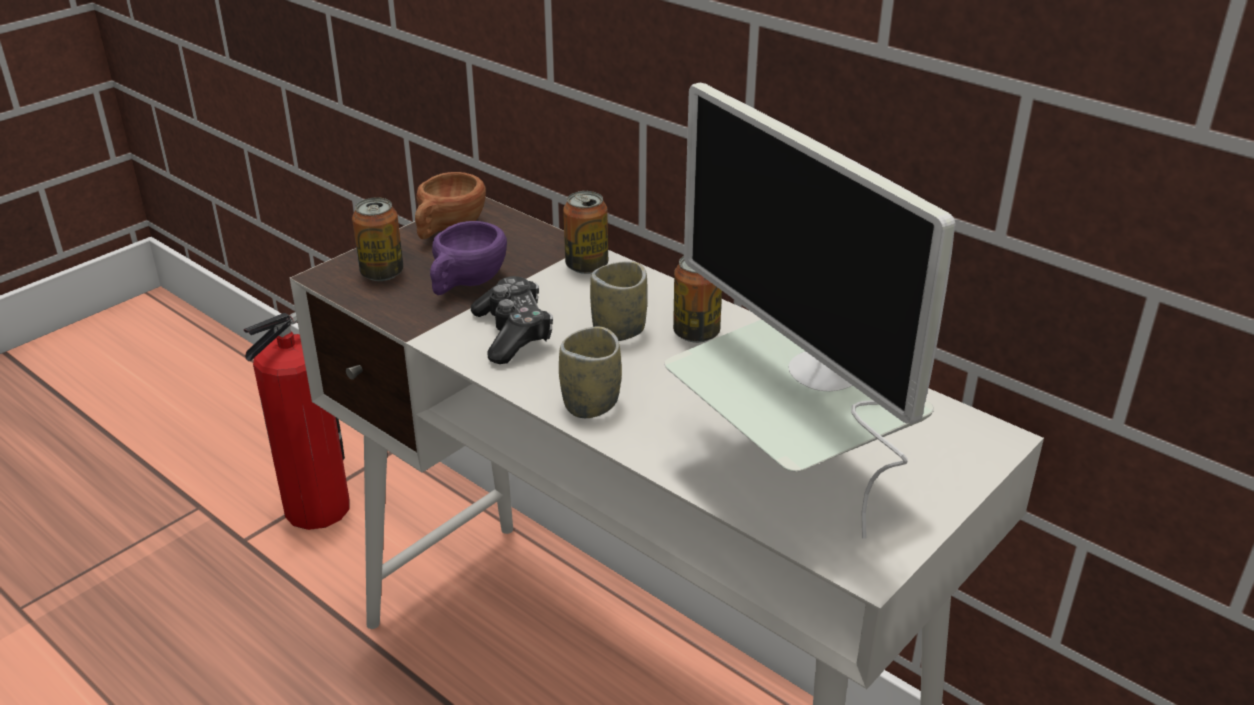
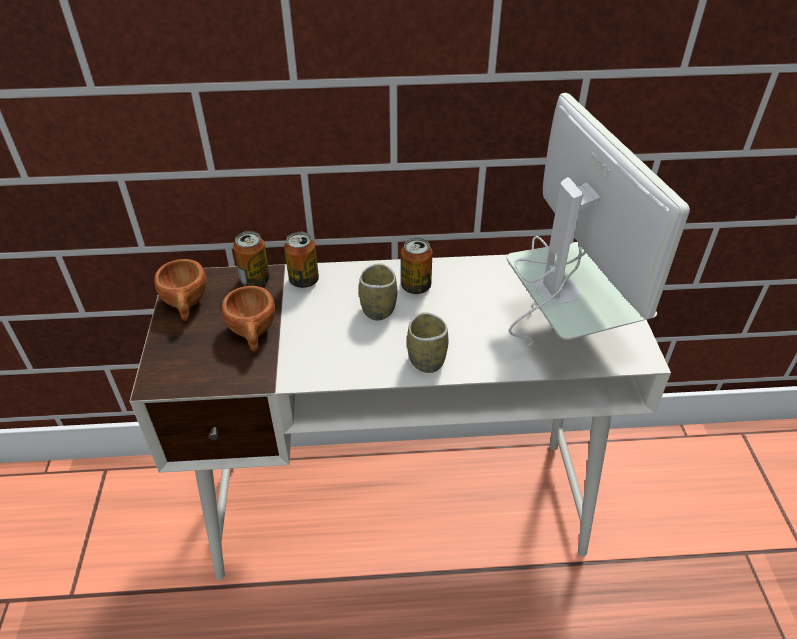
camera: 45 degrees left, 10 degrees up
(318, 506) = (98, 537): fire extinguisher -> none
(382, 273) = (189, 359): can -> can (255, 280)
(465, 284) = (253, 334): purple cup -> brown cup
(513, 333) = (327, 347): game controller -> none
(793, 478) = (562, 335): monitor -> monitor turned 120 degrees counterclockwise

